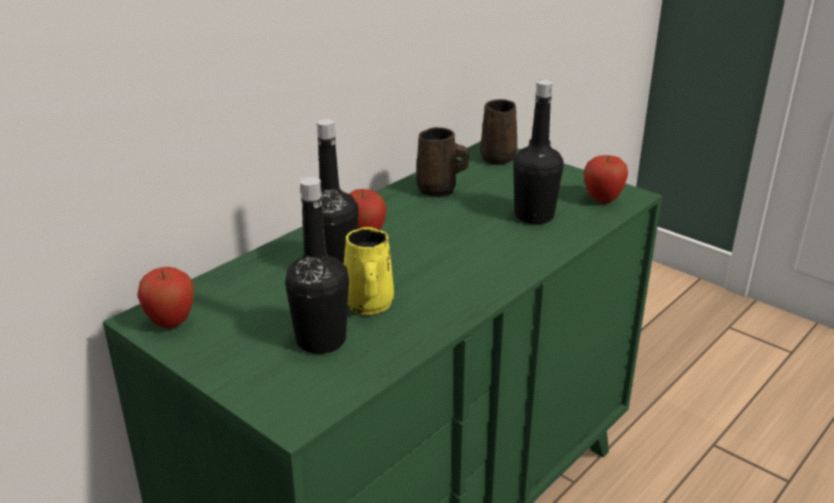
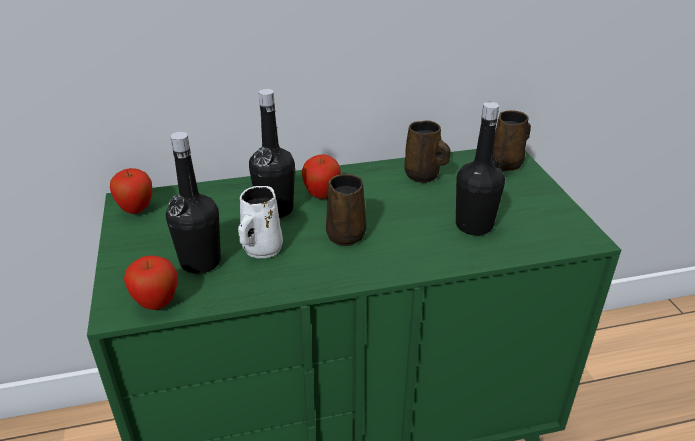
camera: 35 degrees right, 5 degrees up
(369, 305) = (261, 249): yellow mug -> white mug
(434, 262) = (347, 234): none -> brown mug
(602, 200) = (554, 233): apple -> apple (157, 303)

